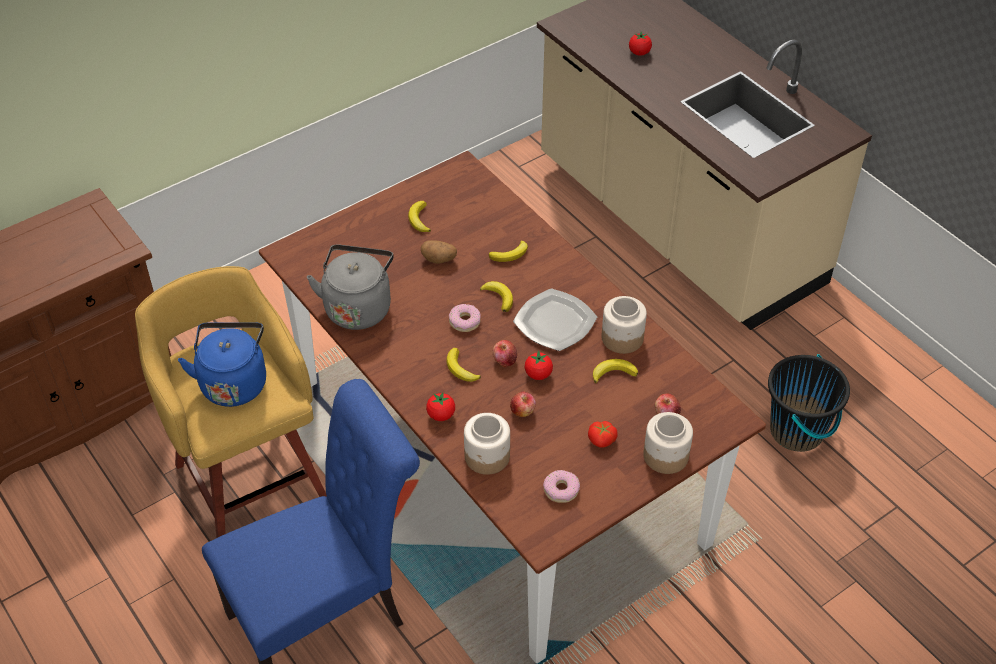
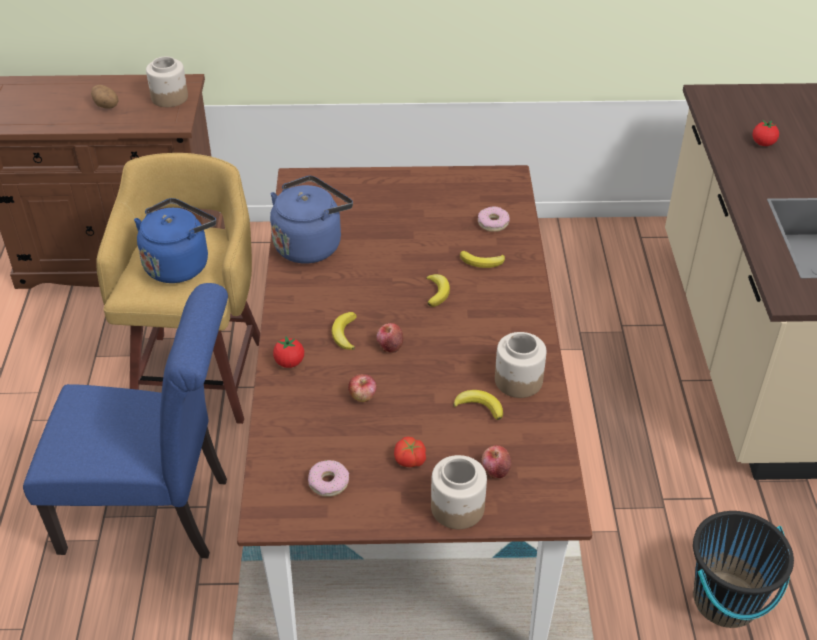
camera: 35 degrees right, 5 degrees down
(358, 307) = (310, 244): grey kettle -> blue kettle
(419, 219) = (430, 200): banana -> none
(439, 259) = (415, 238): potato -> potato (107, 106)
(464, 321) = (387, 297): donut -> donut (492, 223)
(487, 457) = (293, 418): jar -> jar (169, 98)
(538, 374) = (408, 372): tomato -> none
(554, 322) = (466, 336): plate -> none

